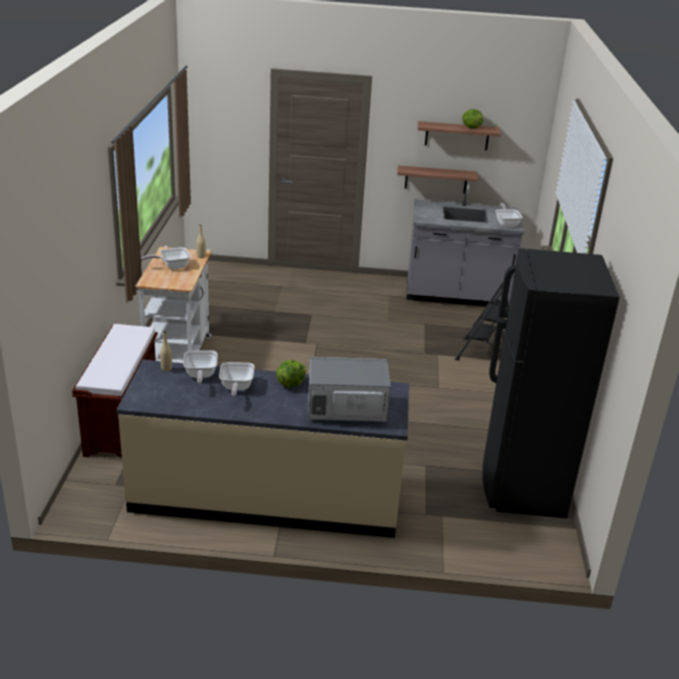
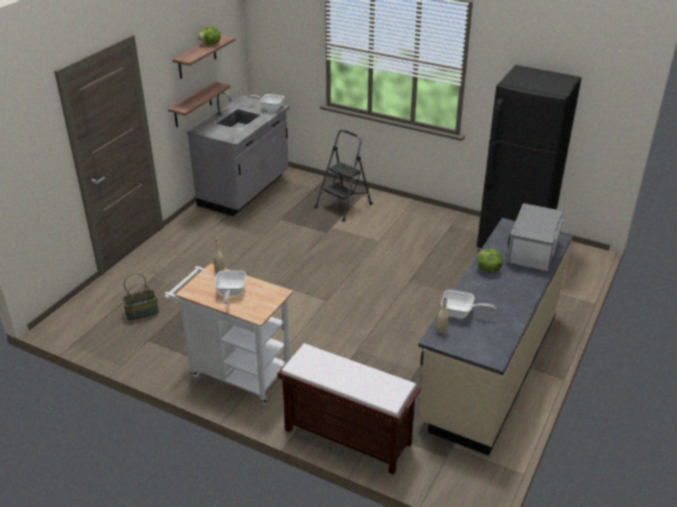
camera: 65 degrees left, 5 degrees up
(233, 293) = (142, 312): none -> basket
(236, 388) = (486, 298): frying pan -> none

